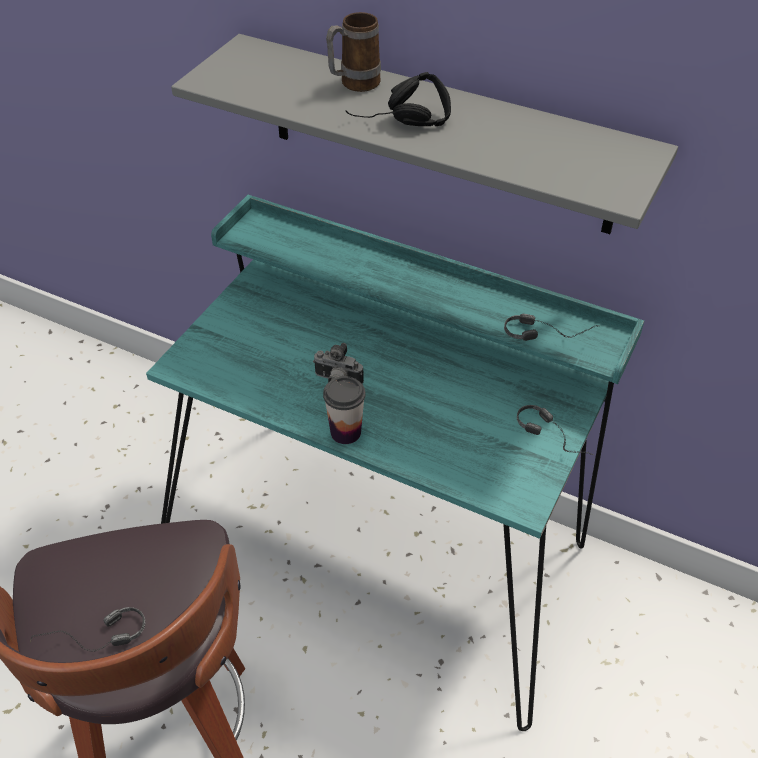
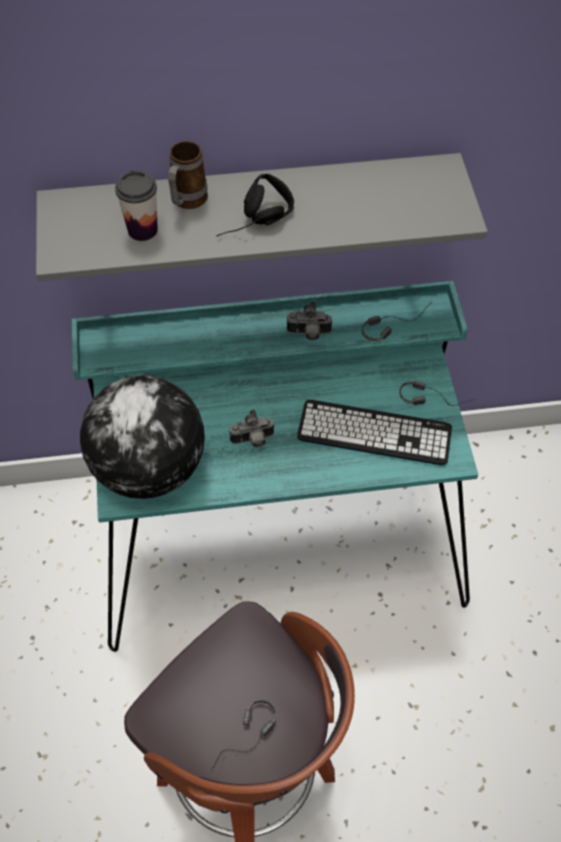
camera: 35 degrees left, 10 degrees up
(224, 357) = (149, 469): none -> globe
(345, 432) = (293, 477): cup -> cup (142, 230)
(451, 303) = (309, 334): none -> camera
(461, 435) = (374, 433): none -> keyboard

